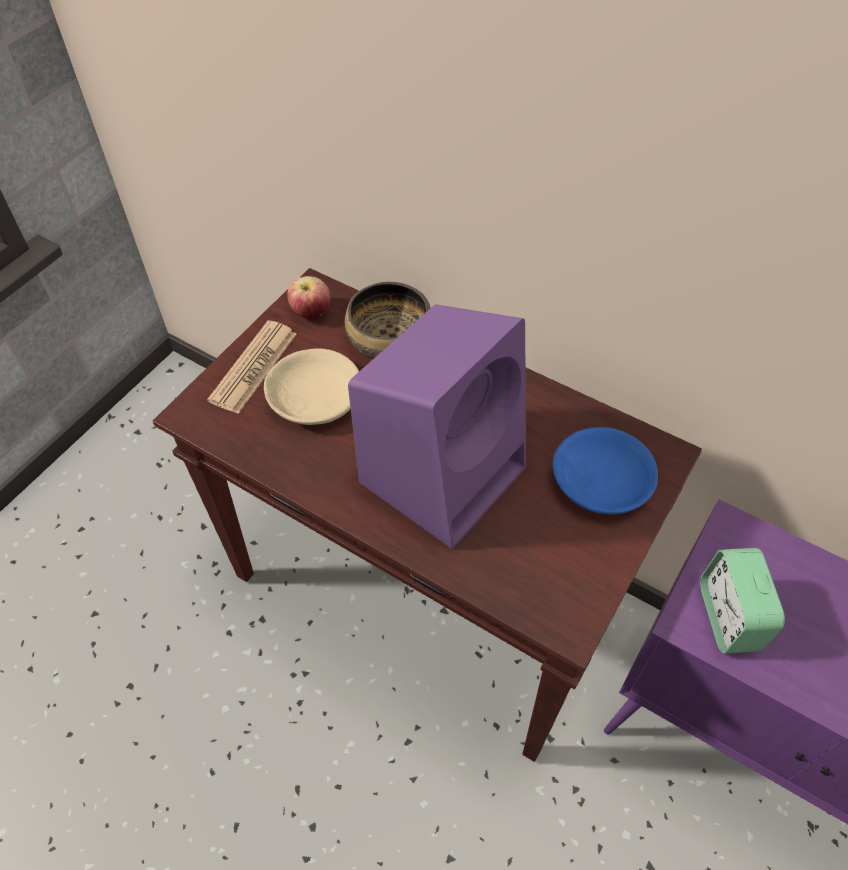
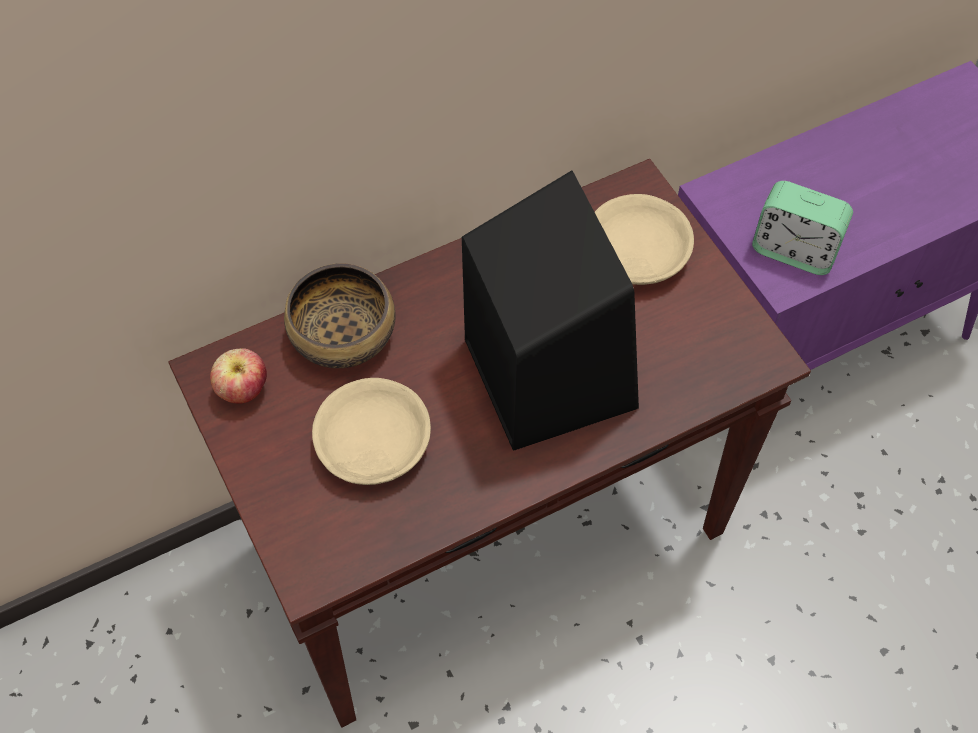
camera: 60 degrees left, 5 degrees up
(253, 367) = (285, 483): newspaper -> none
(444, 471) = (546, 370): purple speaker -> black speaker
(599, 480) = (635, 253): blue bowl -> beige bowl

